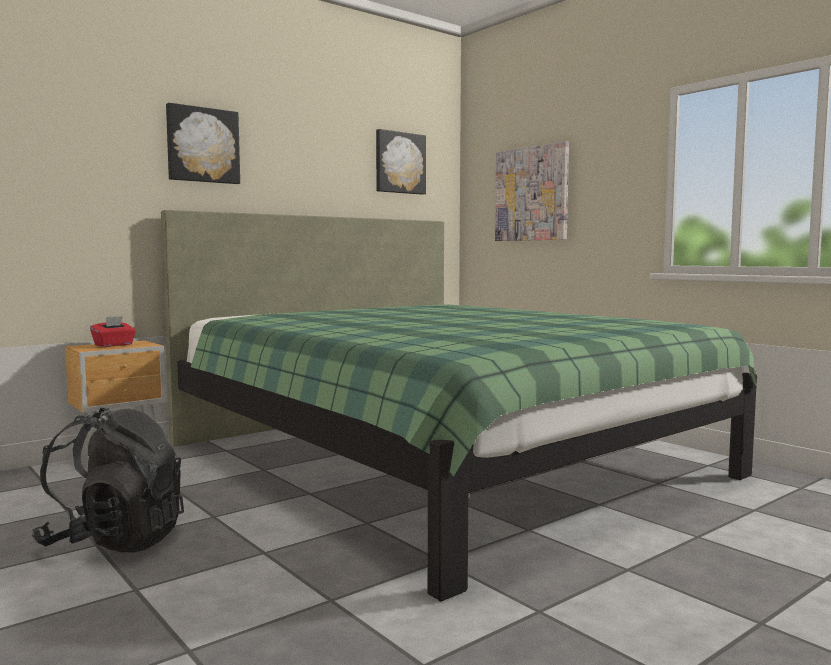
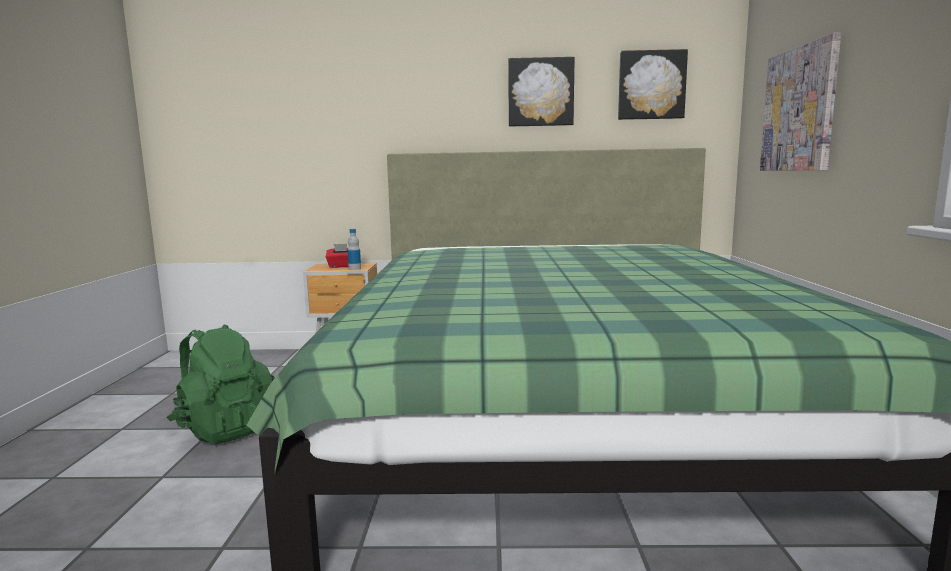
camera: 40 degrees right, 5 degrees up
(115, 541) = (225, 429): black backpack -> green backpack
(142, 345) = (355, 269): none -> bottle
(202, 145) = (428, 92): picture -> picture (540, 92)

